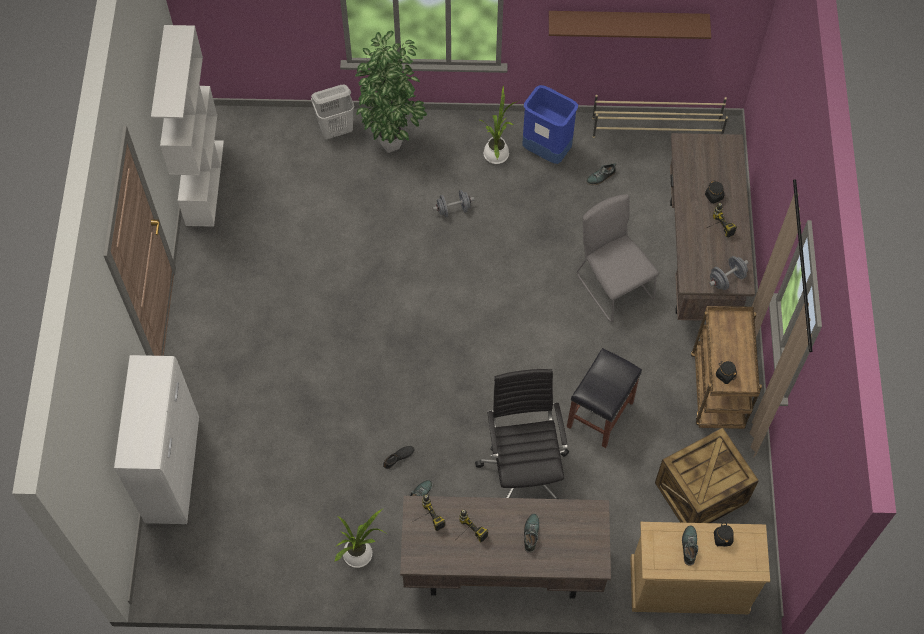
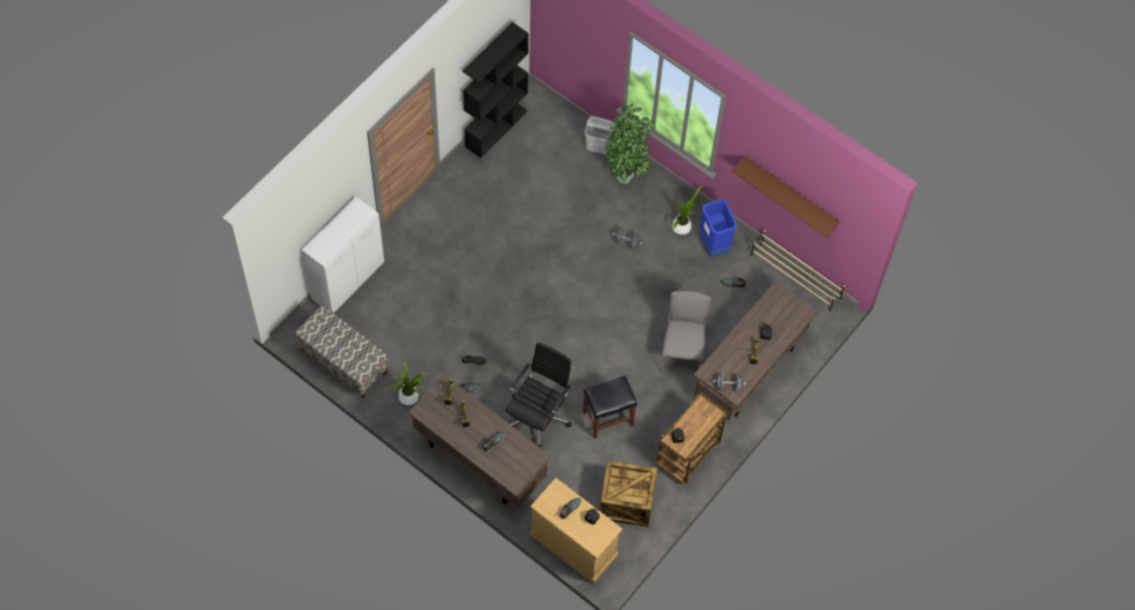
camera: 35 degrees right, 0 degrees up
(204, 182) = (496, 128): white bookcase -> black bookcase
(246, 570) = (343, 361): none -> bench

